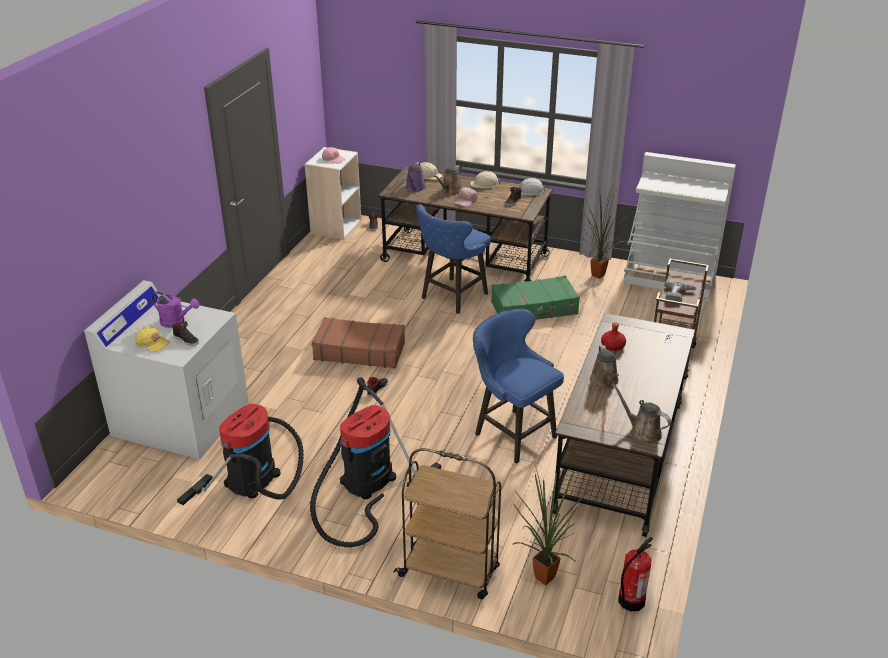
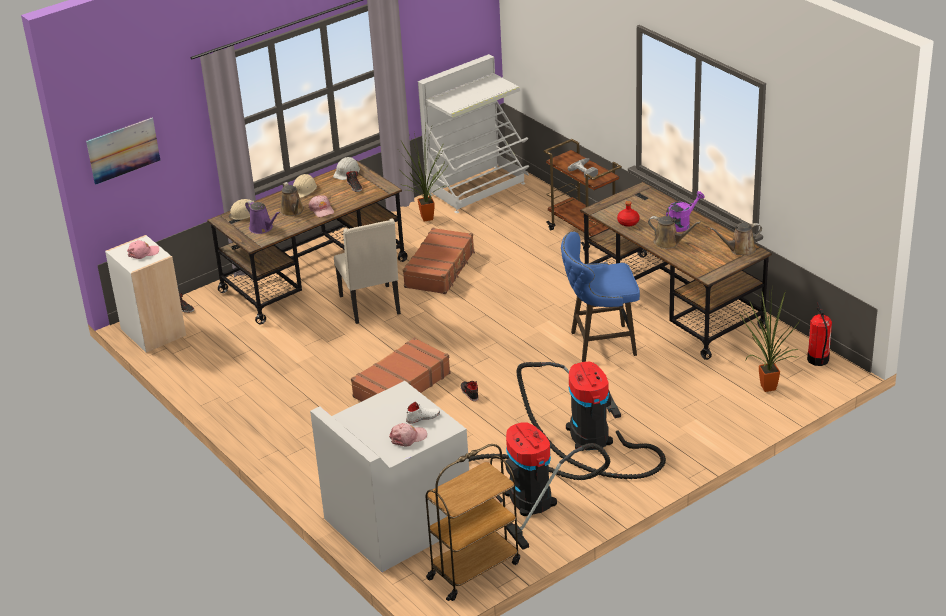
camera: 55 degrees left, 0 degrees up
(152, 342) = (408, 437): yellow cap -> pink cap
(176, 322) = (385, 417): purple watering can -> purple watering can (682, 224)
(186, 339) = (422, 417): black shoe -> white shoe
(357, 76) = (123, 150): none -> picture
(450, 573) = (728, 429): brown cart -> brown cart (475, 570)
(452, 297) = (371, 305): blue stool -> beige chair
(534, 308) = (440, 269): green suitcase -> brown suitcase

